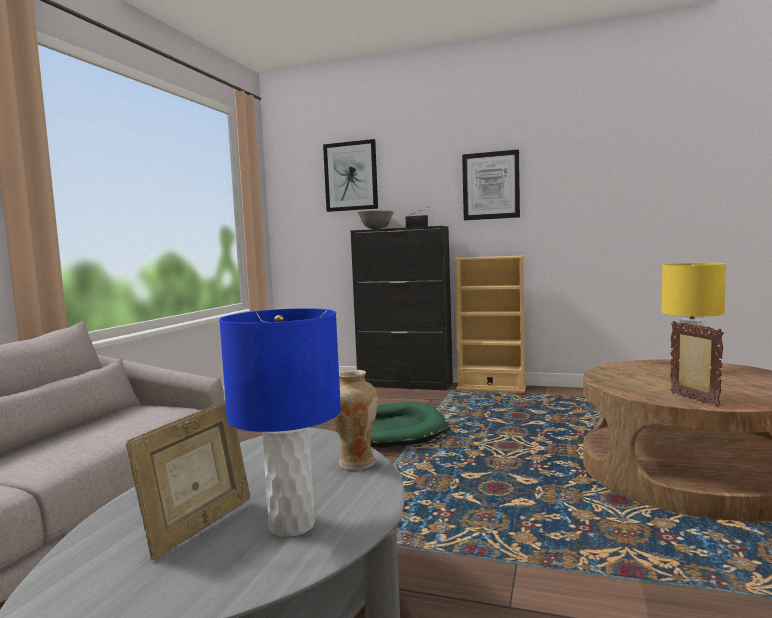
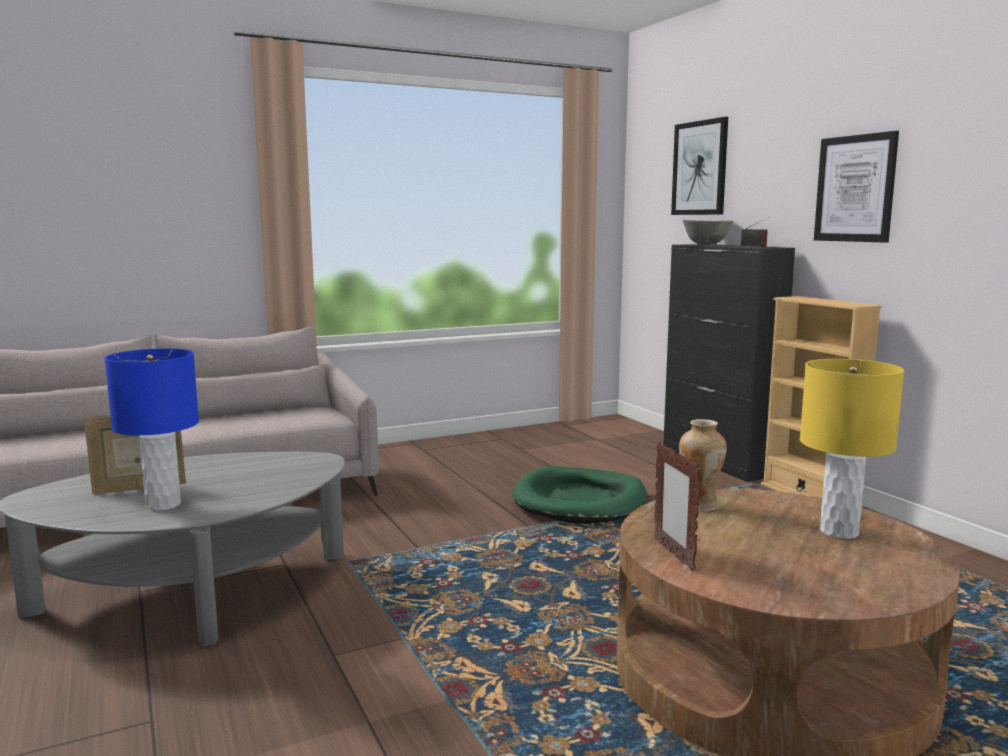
camera: 45 degrees right, 5 degrees up
(356, 463) = (283, 488): vase -> vase (700, 505)
(693, 400) = (673, 554): picture frame -> picture frame turned 135 degrees clockwise

